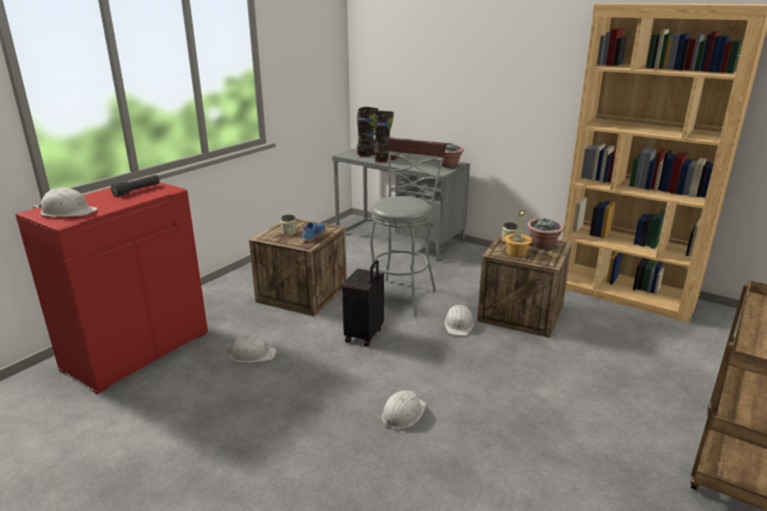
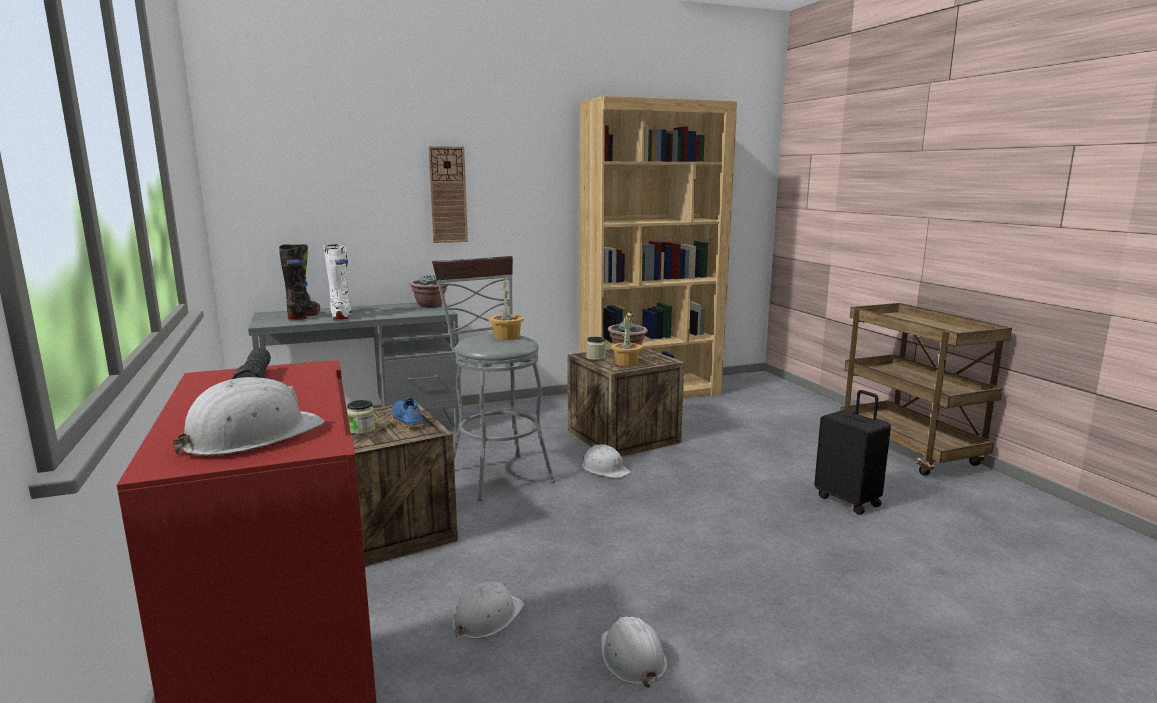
camera: 55 degrees left, 10 degrees down
(365, 335) = (554, 523): black suitcase -> black suitcase (848, 500)
(387, 159) = (341, 316): black boot -> white boot
(403, 413) = (735, 553): white hard hat -> white hard hat (631, 657)
(410, 203) = (507, 337): none -> potted plant
(486, 82) = (448, 195): none -> wall clock

